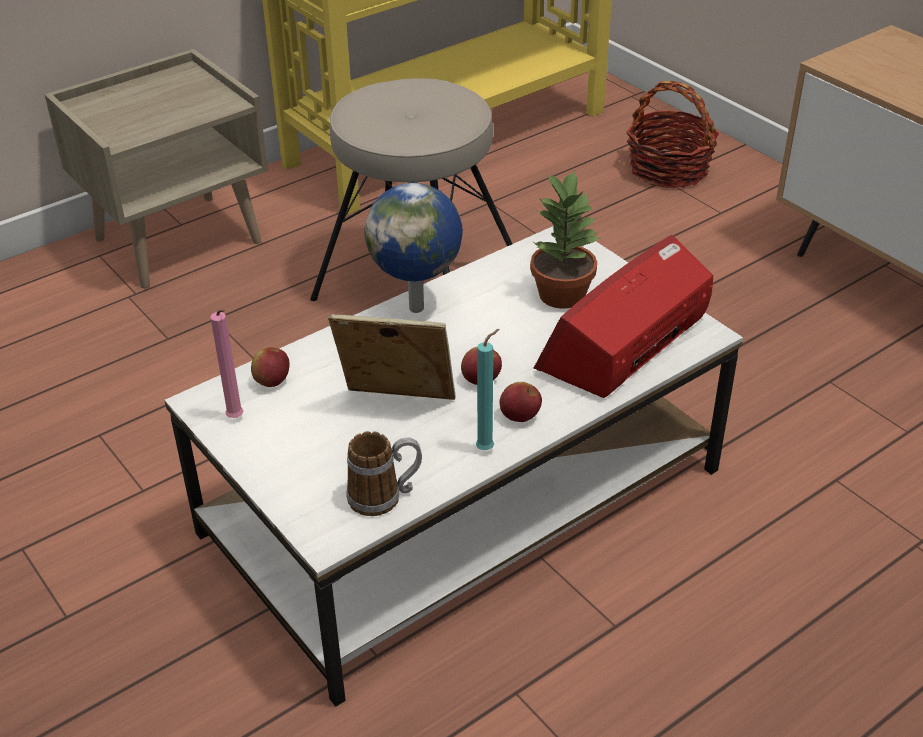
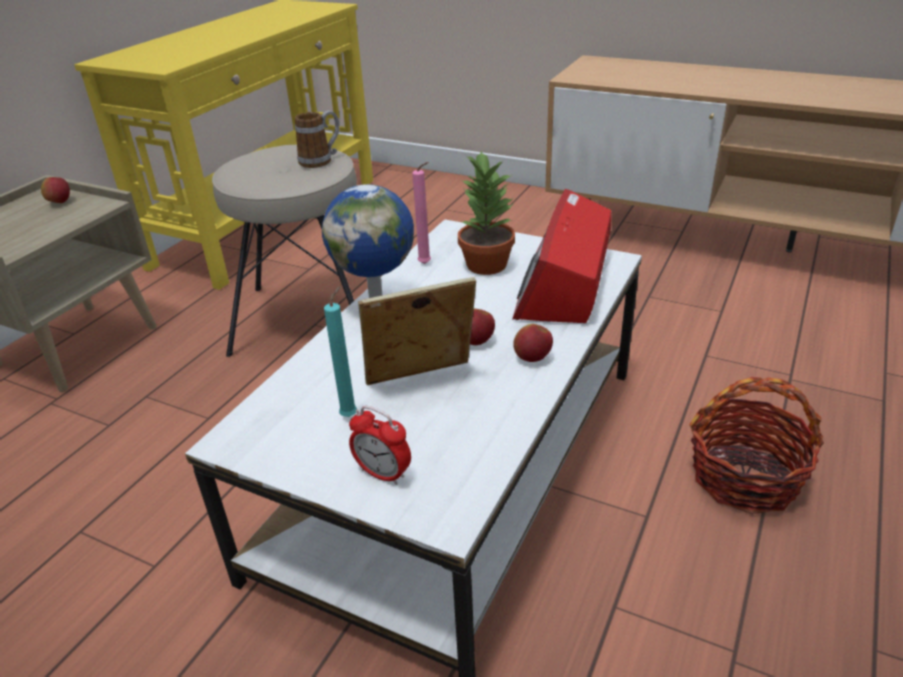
camera: 25 degrees left, 5 degrees down
(236, 419) = (275, 445): pink candle -> pink candle (426, 264)
(272, 381) = (288, 401): apple -> apple (60, 202)
(304, 478) = (383, 474): none -> alarm clock
(385, 497) = (472, 462): mug -> mug (321, 160)
(487, 448) = (528, 390): turquoise candle -> turquoise candle (351, 415)
(669, 169) = (443, 202): basket -> basket (745, 477)

